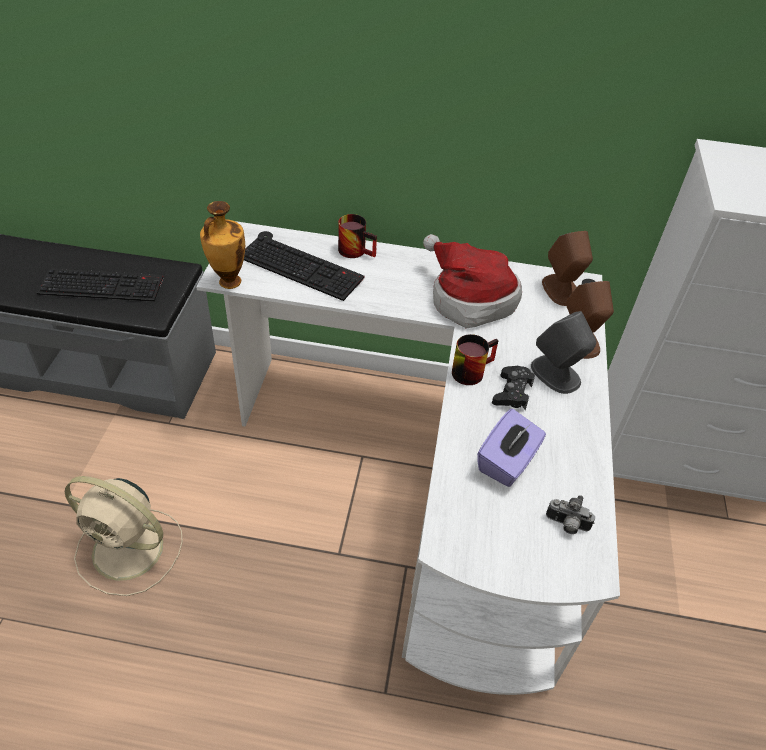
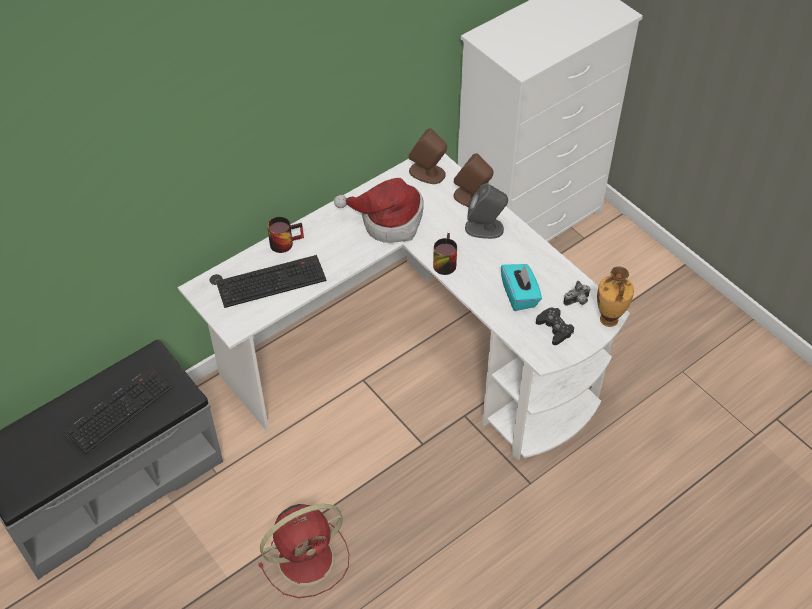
camera: 45 degrees left, 5 degrees up
(131, 550) = (308, 557): beige fan -> red fan
(228, 282) = (243, 327): vase -> vase (608, 321)
(507, 462) = (519, 295): purple tissue box -> turquoise tissue box
(512, 392) = (478, 257): black game controller -> black game controller (554, 329)

